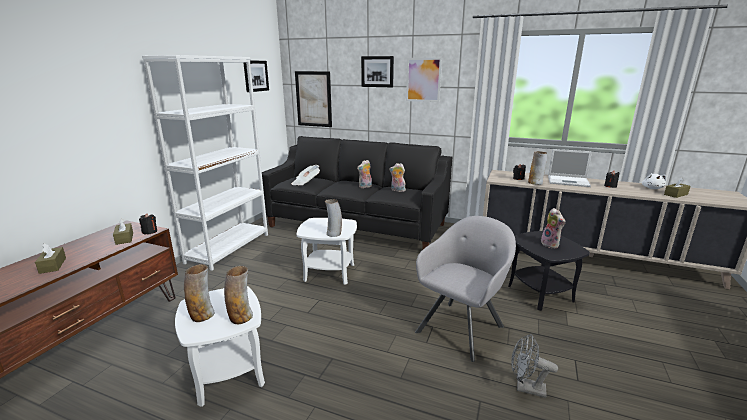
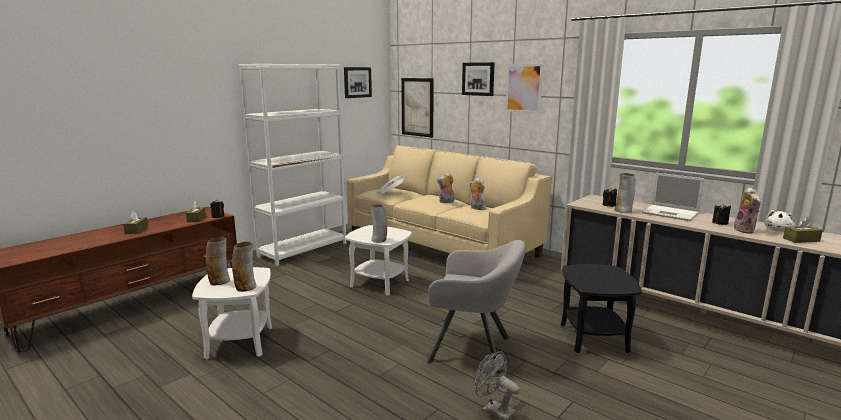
camera: 20 degrees right, 5 degrees down
(357, 225) = (442, 246): black sofa -> beige sofa
(462, 327) = (474, 350): grey armchair -> grey armchair turned 45 degrees clockwise
(551, 244) = (601, 278): plush toy -> plush toy (746, 230)

